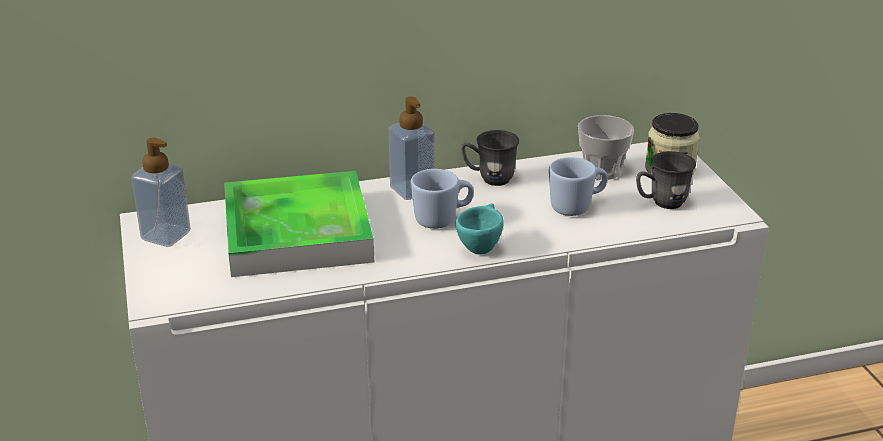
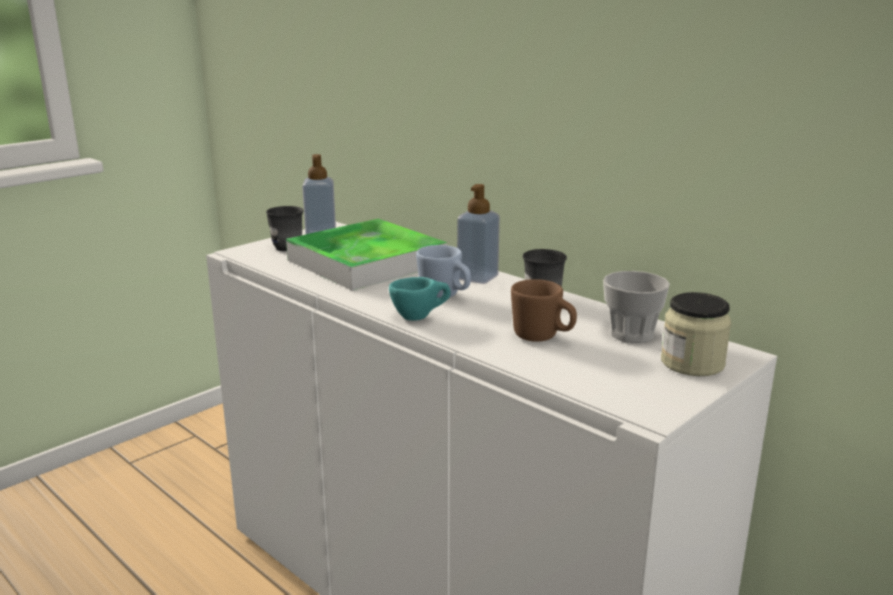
camera: 60 degrees right, 10 degrees down
(577, 207) = (542, 338): blue mug -> brown mug
(661, 203) = (612, 372): grey mug -> grey mug (283, 246)

